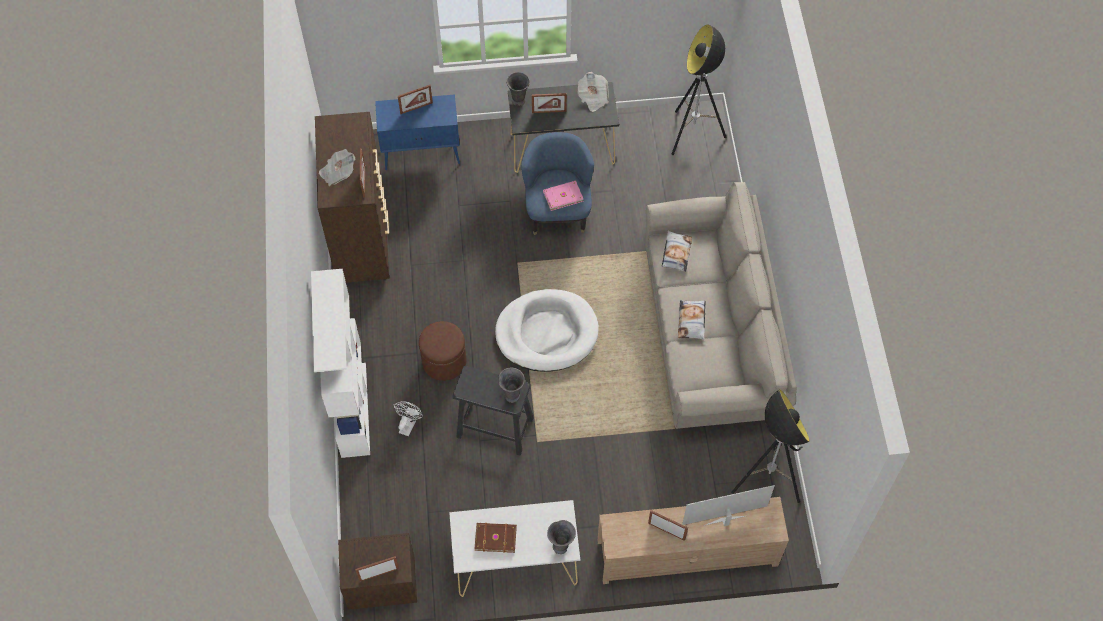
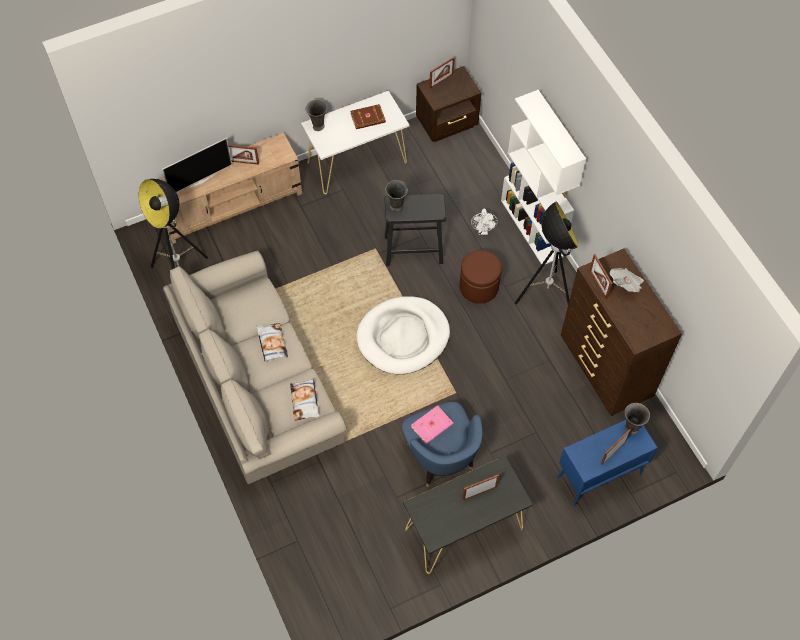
camera: 160 degrees right, 0 degrees up
(518, 101) = (515, 495): grey vase -> grey vase (631, 428)
(593, 98) = (441, 525): newspaper -> none
(693, 135) = (334, 592): floor lamp -> floor lamp (545, 297)

